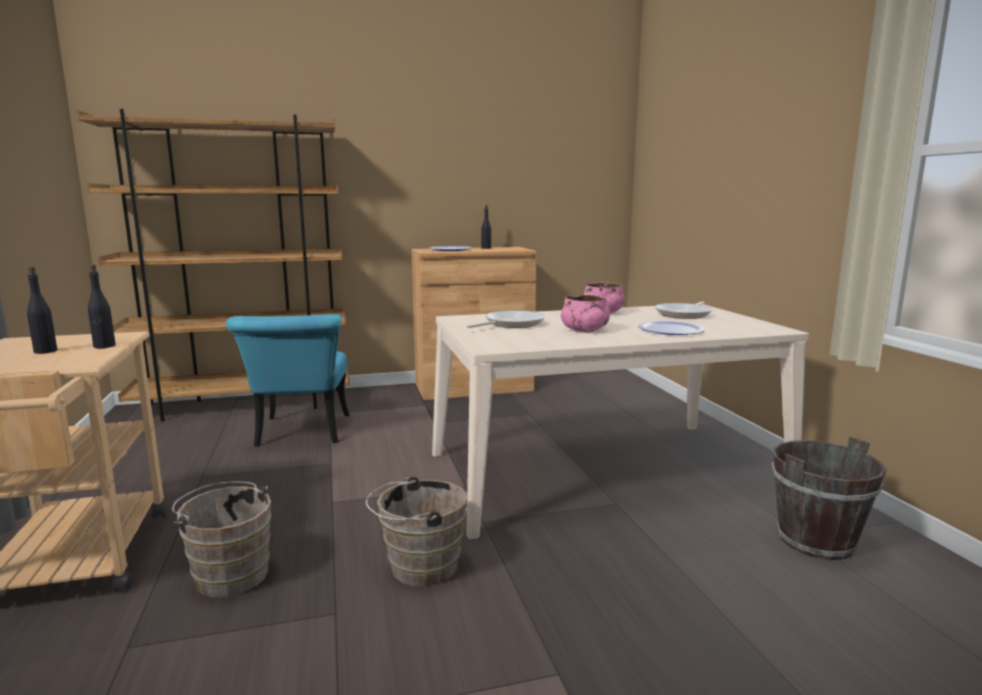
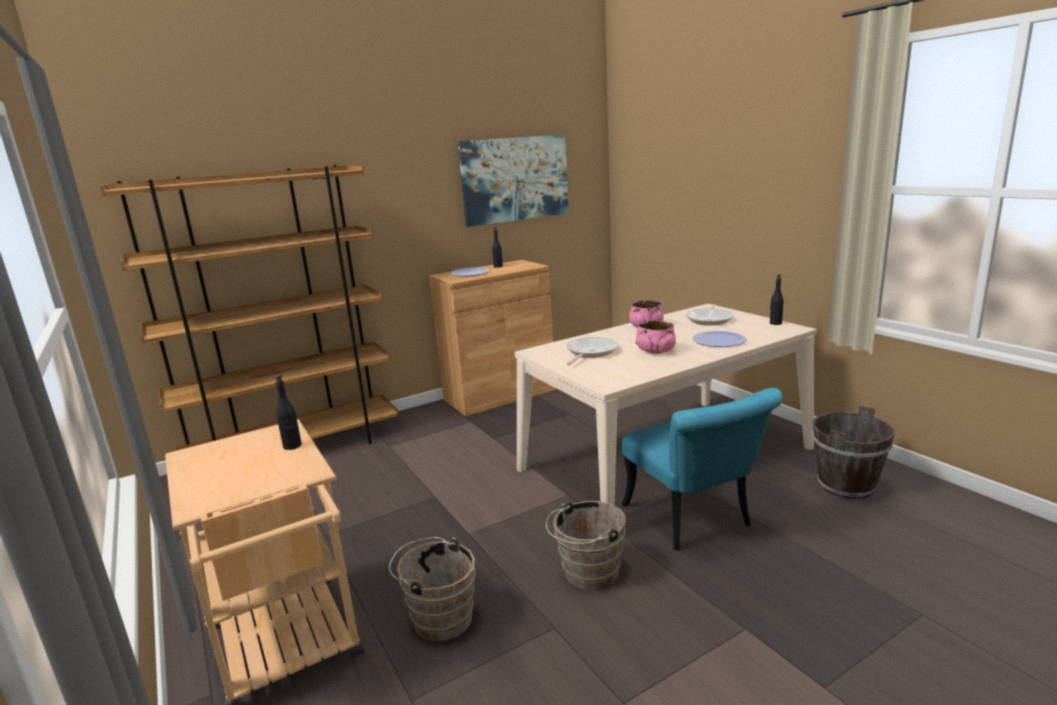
camera: 15 degrees left, 5 degrees up
(45, 351) = (246, 462): black bottle -> black bottle (775, 323)
(301, 434) = (381, 473): turquoise chair -> turquoise chair (694, 521)
(519, 159) = (515, 179): none -> picture

